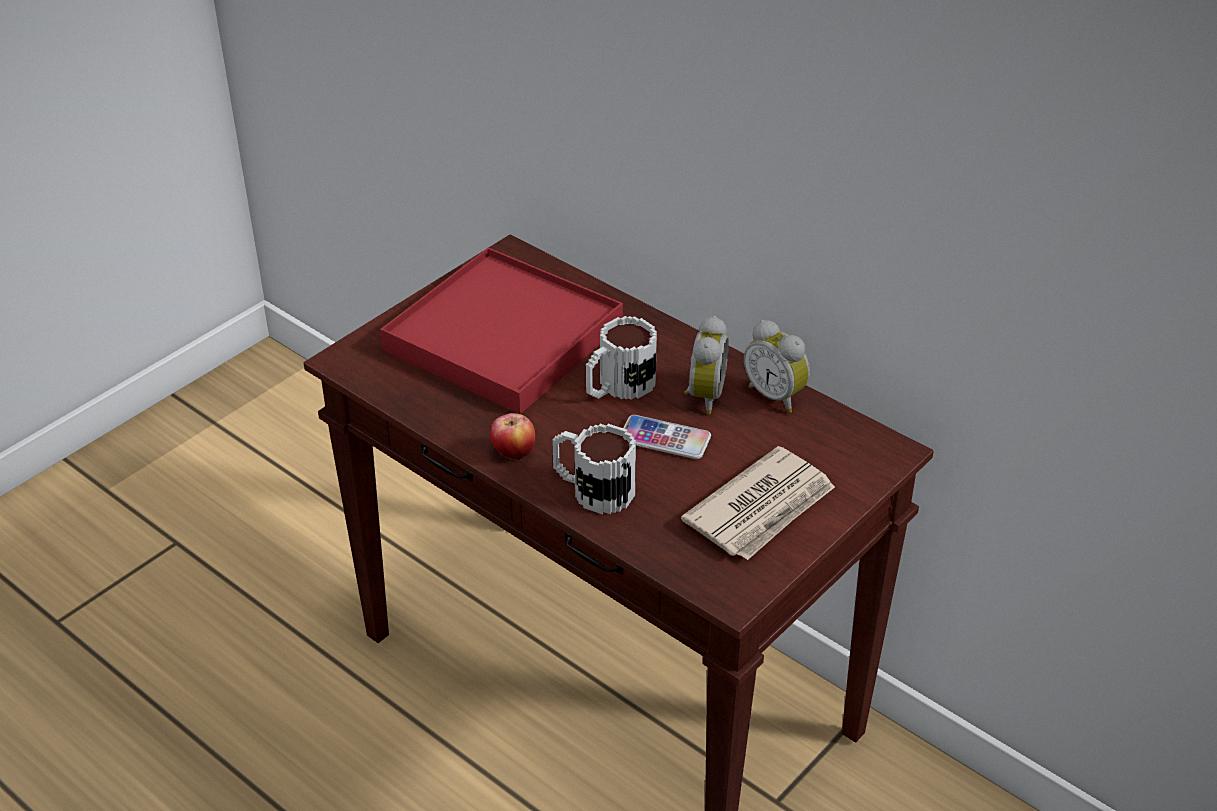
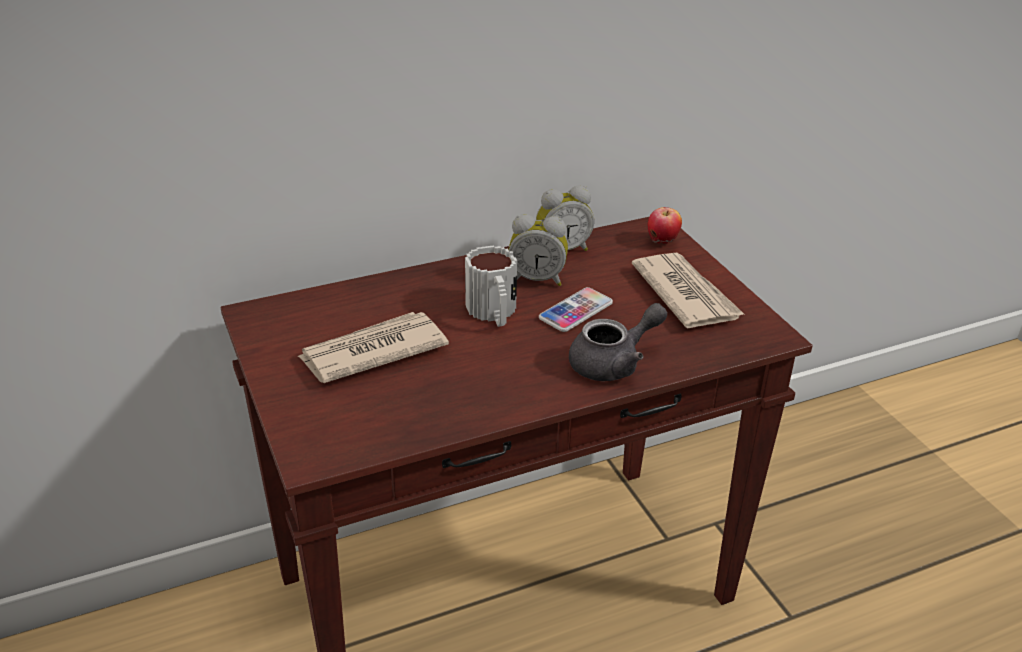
camera: 65 degrees left, 5 degrees down
(503, 337) = (371, 352): red tray -> newspaper
(513, 454) = (540, 391): apple -> apple (662, 242)
(592, 489) = (614, 363): mug -> grey teapot
(703, 396) = (537, 279): alarm clock -> alarm clock turned 150 degrees clockwise

